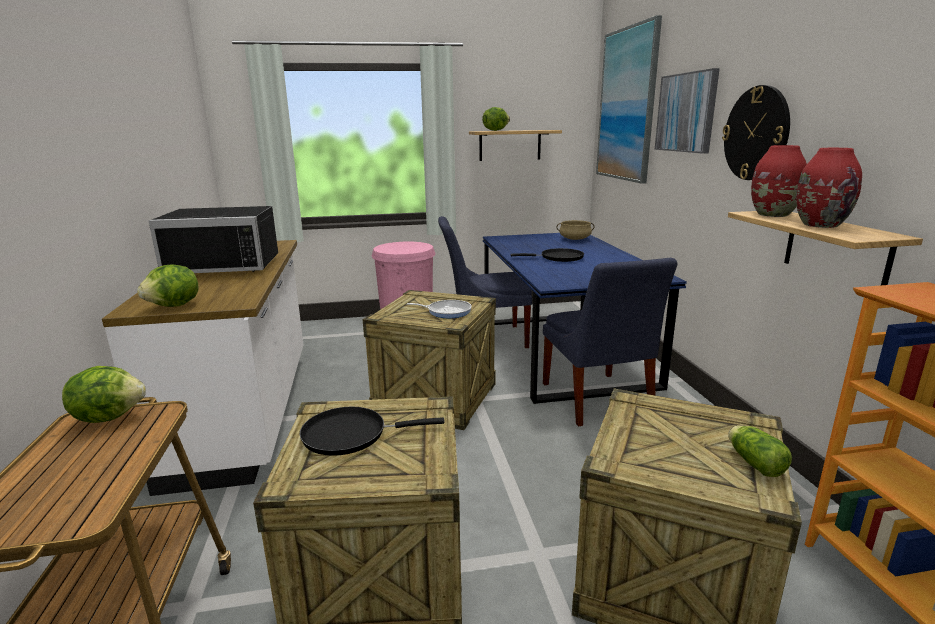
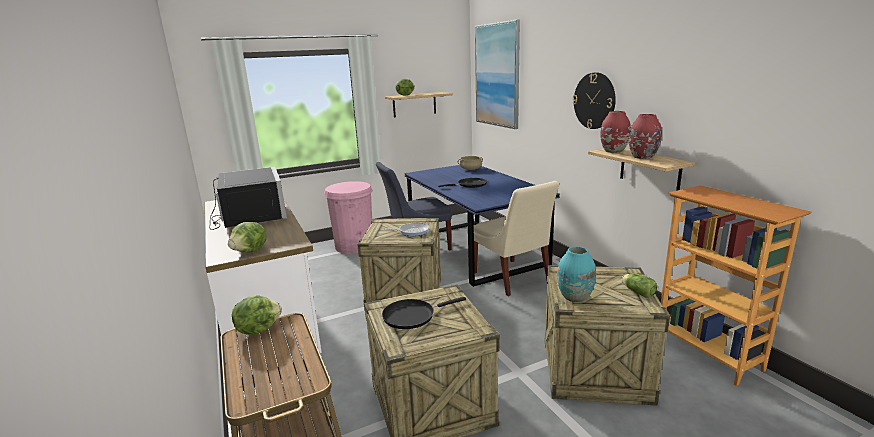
camera: 15 degrees left, 0 degrees up
(227, 264) = (248, 216): black microwave -> black microwave turned 90 degrees counterclockwise
(597, 401) = (512, 278): blue chair -> beige chair
(628, 451) = (574, 297): none -> turquoise vase
(686, 112) = (544, 84): picture -> none

